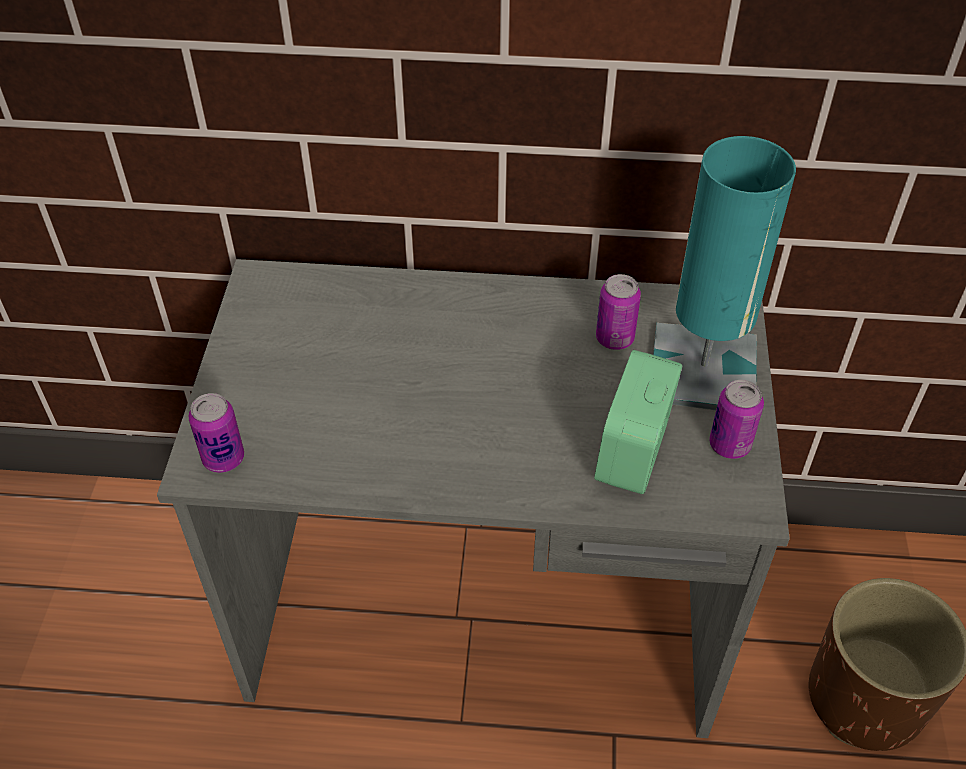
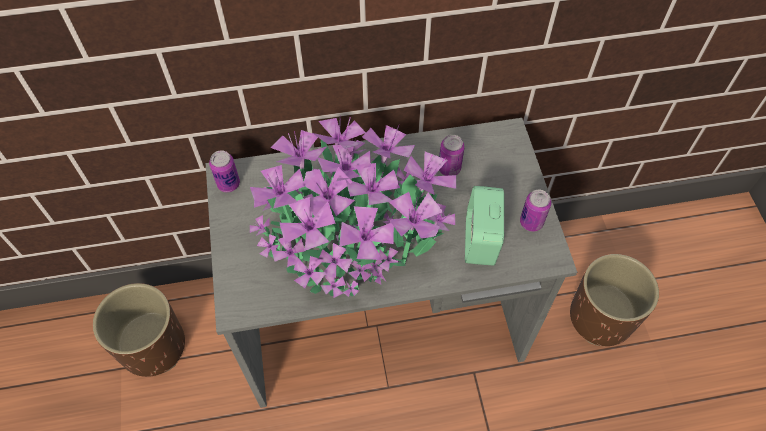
camera: 15 degrees left, 10 degrees up
(114, 566) = (153, 346): none -> brown planter
(223, 458) = (248, 299): can -> can (228, 184)
(421, 407) = (352, 238): none -> potted plant
(703, 370) = (504, 178): turquoise table lamp -> none

